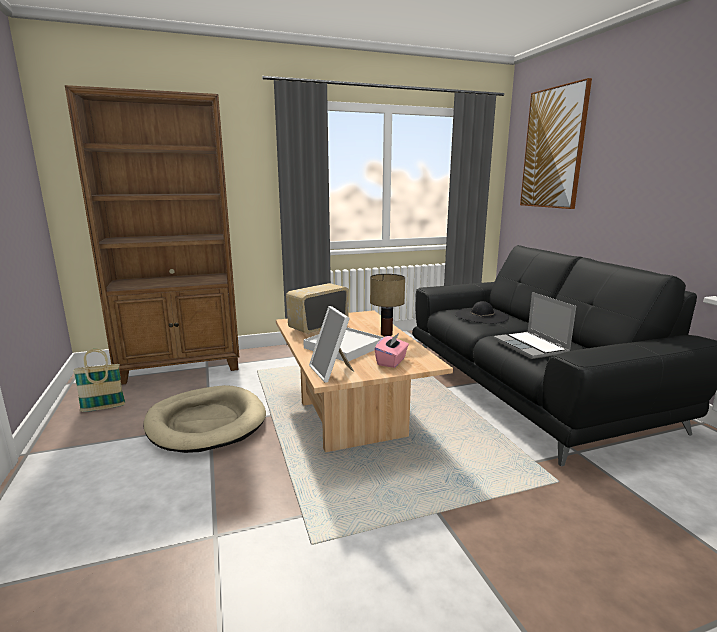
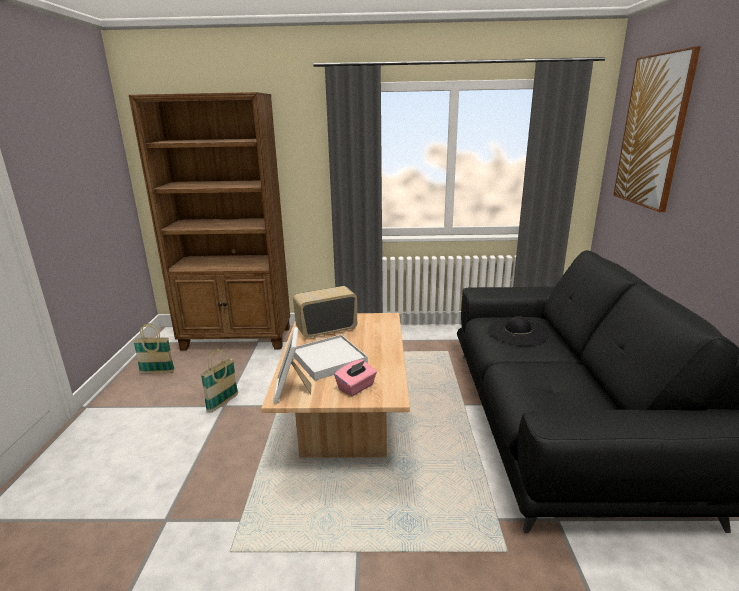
camera: 20 degrees right, 5 degrees up
(206, 422) = (223, 403): beige dog bed -> basket
(386, 334) = (382, 348): table lamp -> none
(531, 346) = (536, 387): laptop -> none

